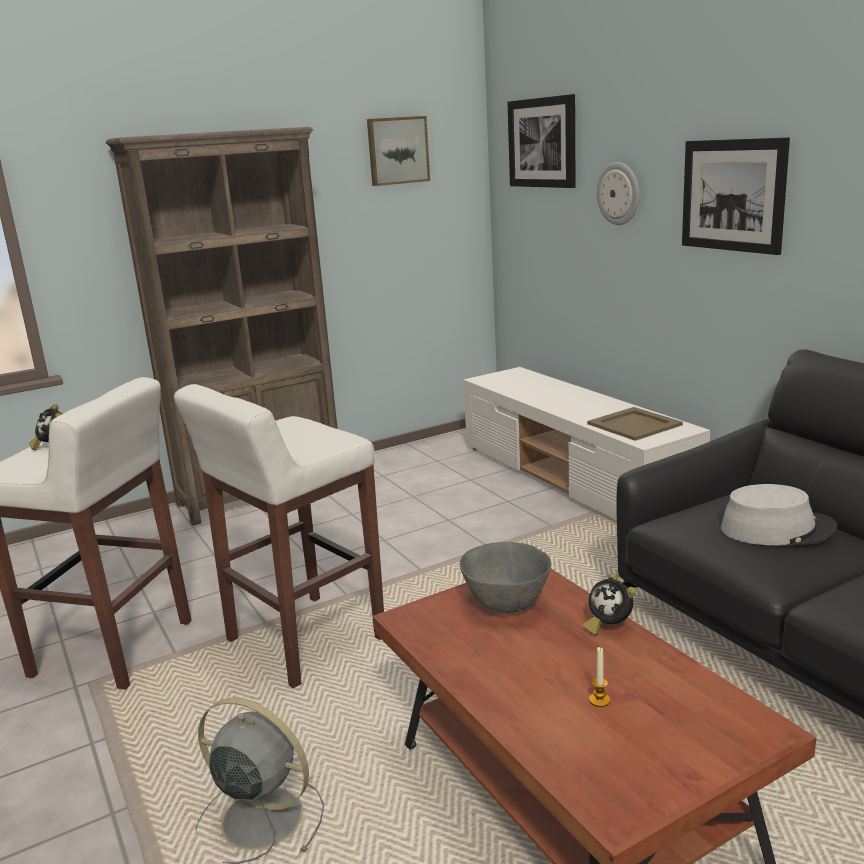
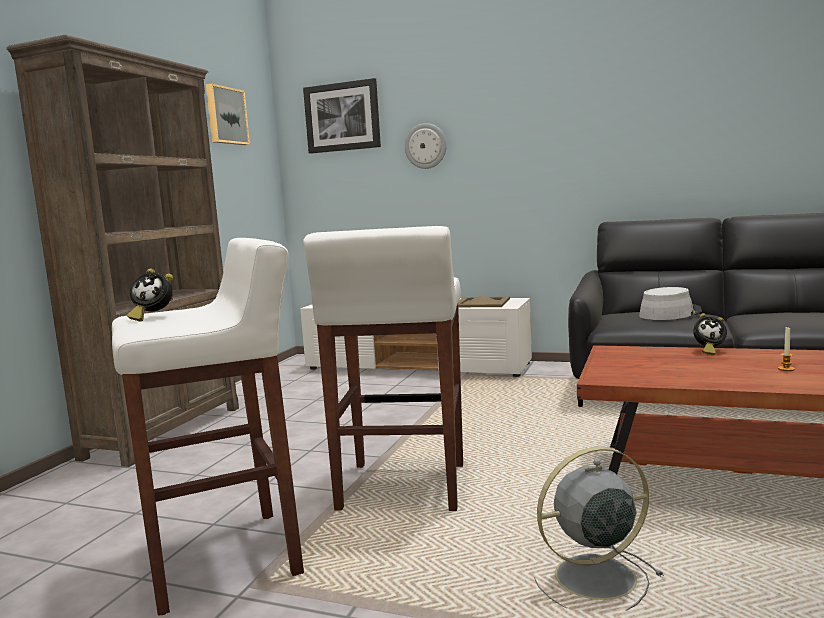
camera: 40 degrees left, 10 degrees down
(507, 605) = (638, 360): grey bowl -> none
(732, 195) = (528, 135): picture -> none

